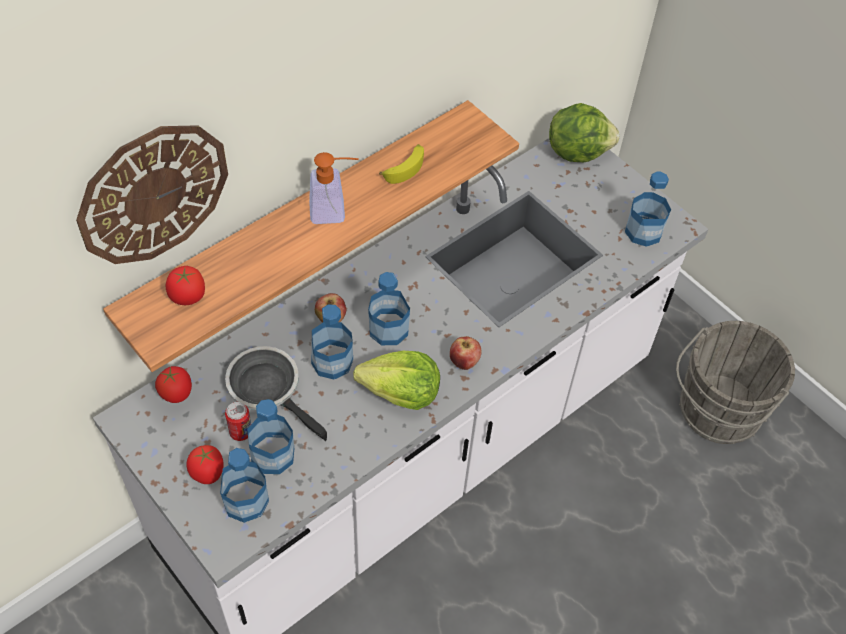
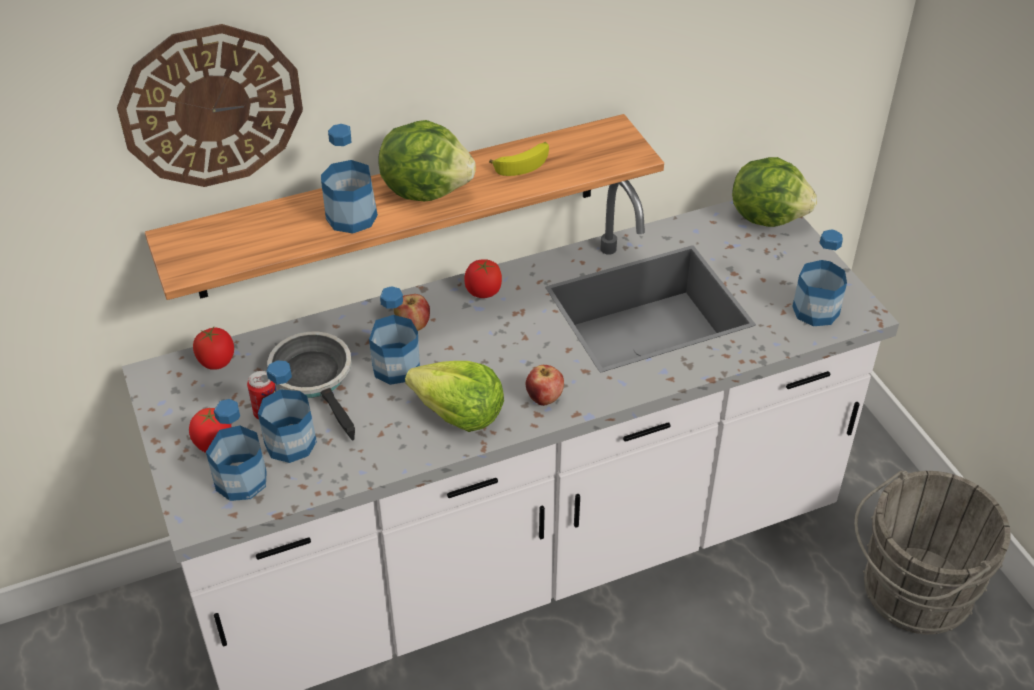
camera: 20 degrees right, 10 degrees down
(187, 297) = (234, 237): tomato -> tomato (483, 292)
(334, 211) = (426, 190): soap dispenser -> lettuce
(388, 329) = (472, 348): bottle -> bottle (351, 217)

